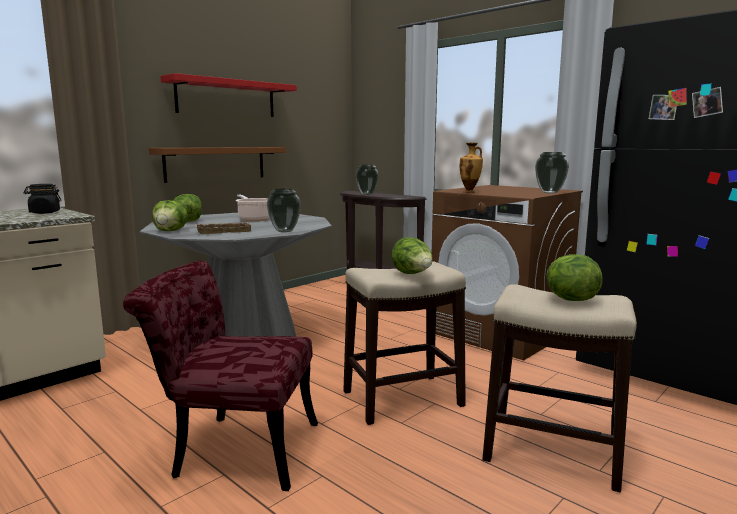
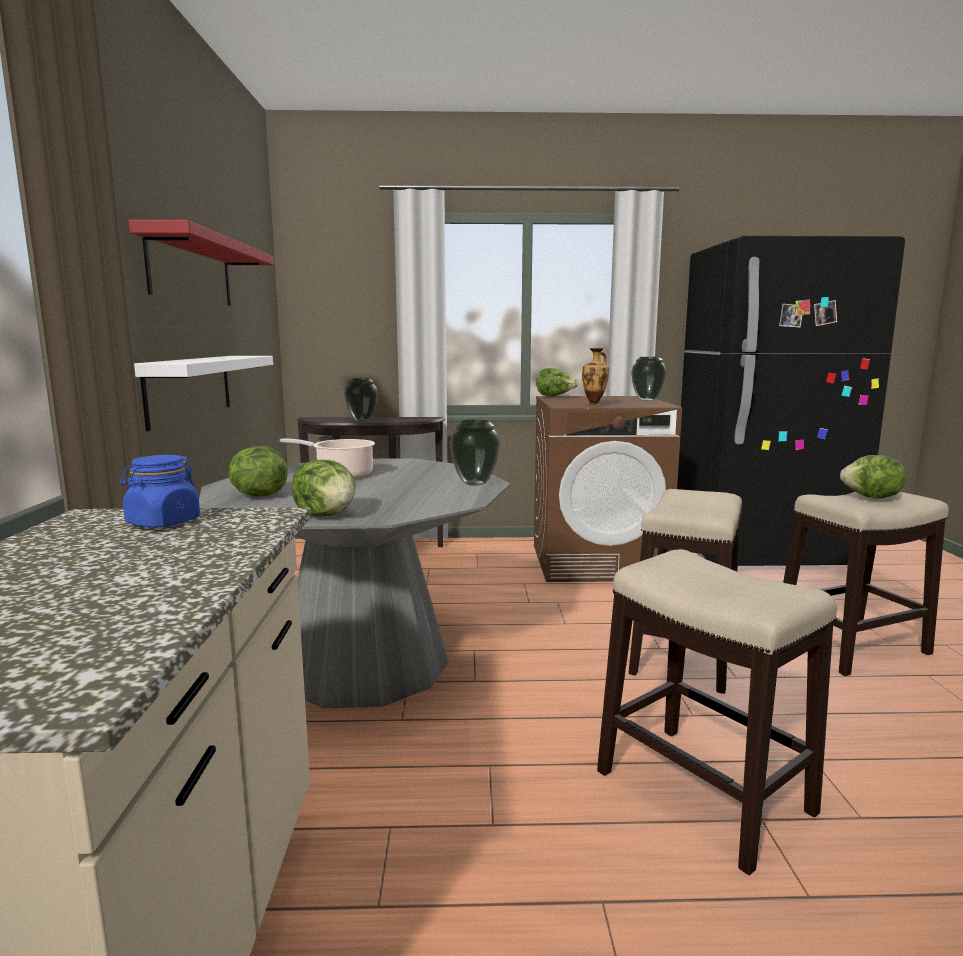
camera: 45 degrees left, 0 degrees up
(44, 212) = (163, 522): black jar -> blue jar
(216, 163) = (190, 388): brown shelf -> white shelf
(224, 231) = (403, 498): beige tray -> none
(233, 449) = (701, 790): red chair -> stool
(413, 275) = (713, 506): lettuce -> lettuce (555, 396)

